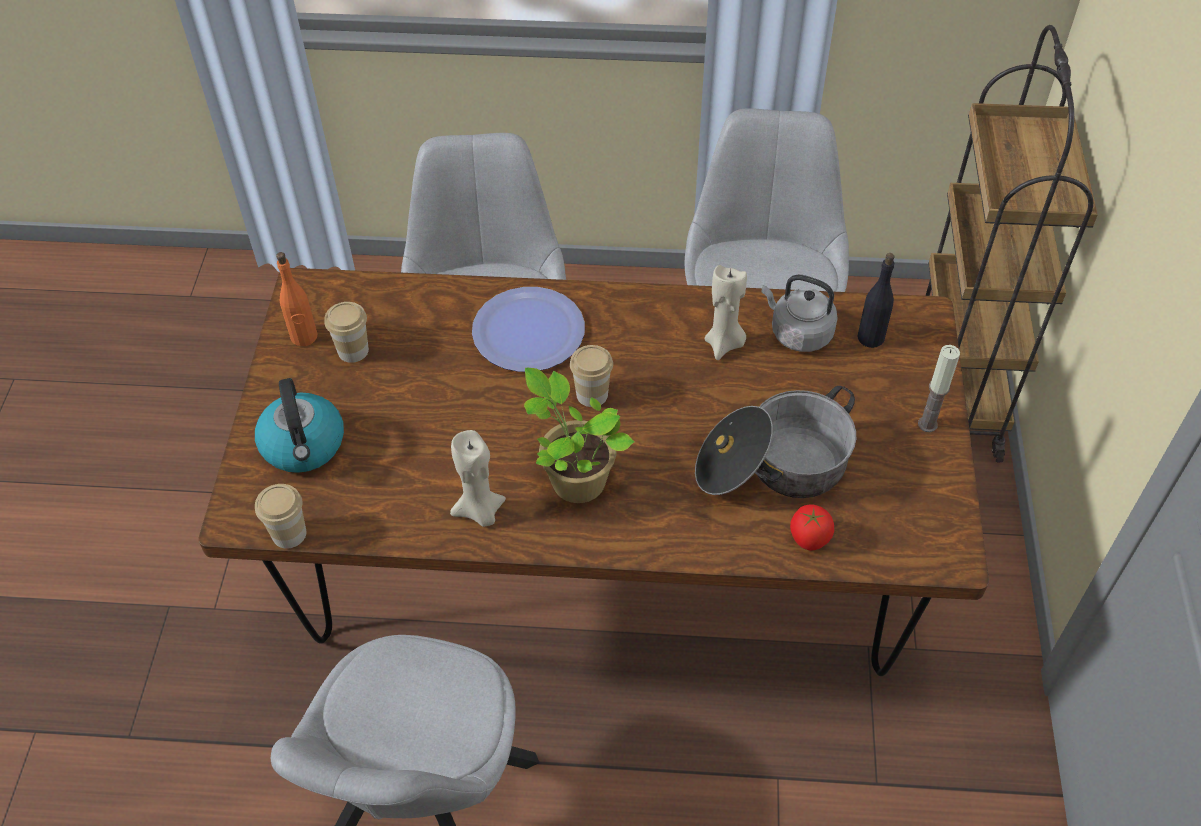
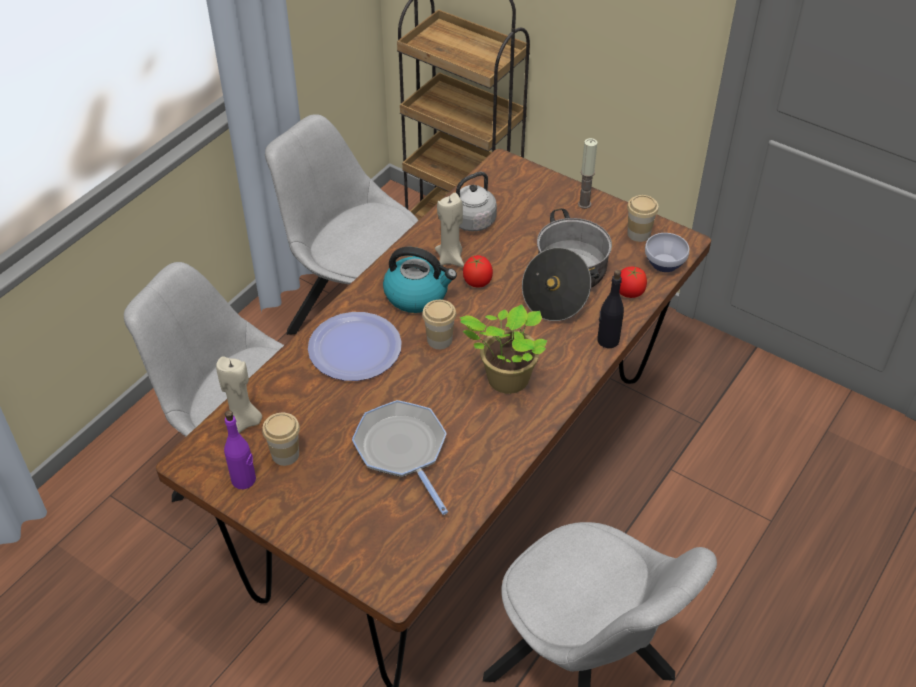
camera: 60 degrees left, 5 degrees down
(289, 534) = (433, 560): cup -> cup (638, 234)
(304, 337) = (244, 480): orange bottle -> purple bottle
(304, 445) = (355, 520): kettle -> kettle (417, 295)
(416, 439) = (403, 450): none -> frying pan
(480, 512) = (495, 440): beige candle -> beige candle (244, 422)
(706, 384) = (477, 282): none -> tomato
(870, 337) = (500, 194): black bottle -> black bottle (607, 340)
(893, 555) = (665, 263): none -> bowl

